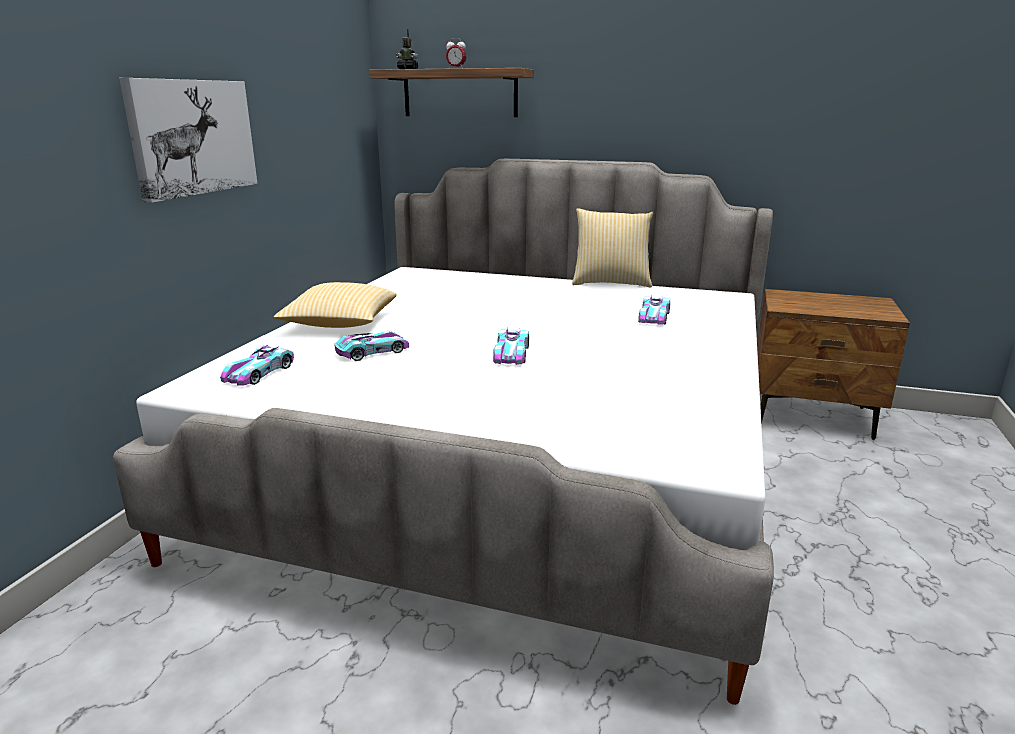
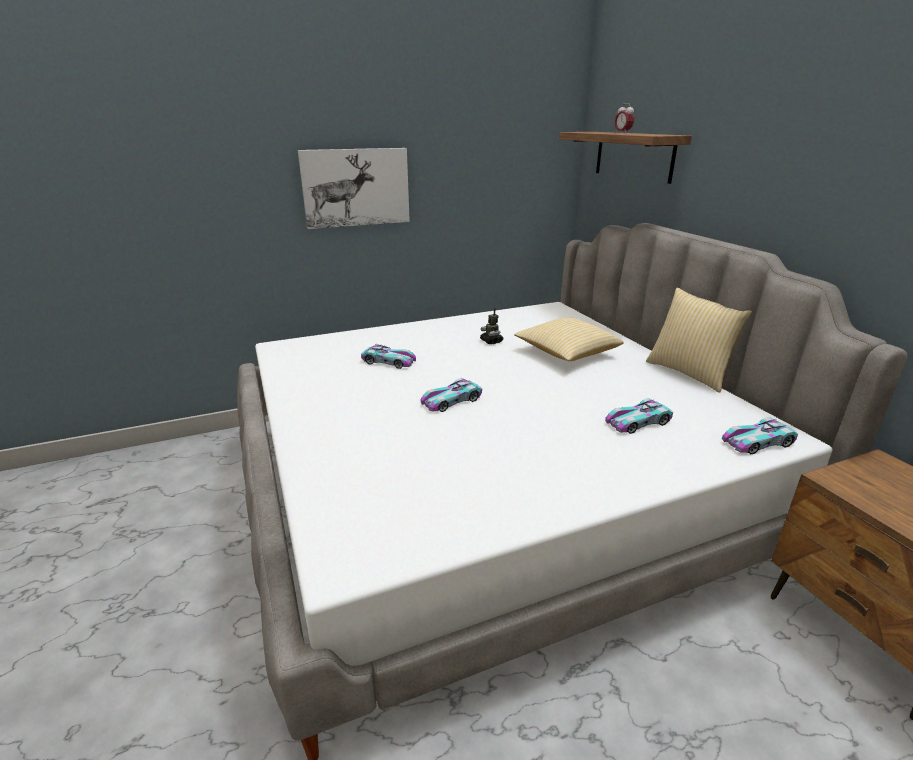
camera: 50 degrees right, 5 degrees up
(259, 373) = (317, 351): toy car -> toy car (757, 442)
(340, 324) = (420, 334): pillow -> pillow (566, 353)
(408, 69) = (593, 132): toy robot -> toy robot (491, 341)

